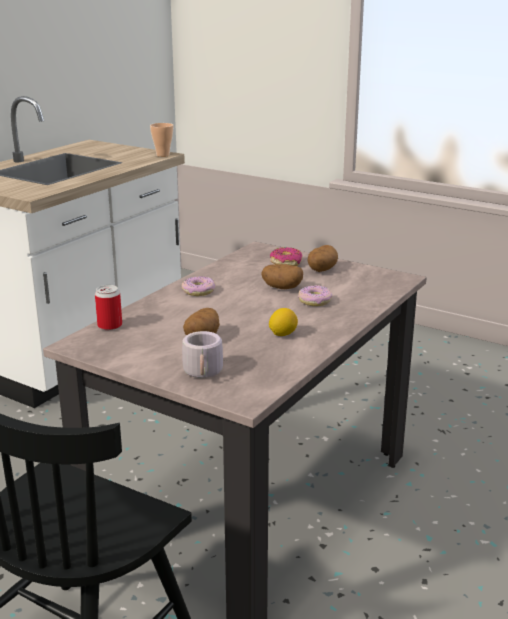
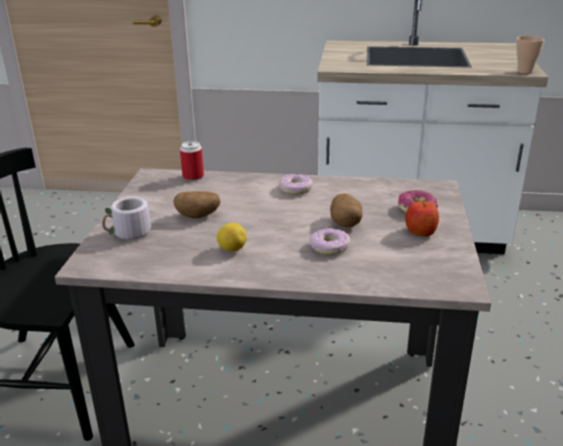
camera: 65 degrees right, 5 degrees up
(321, 270) = (420, 231): potato -> apple

